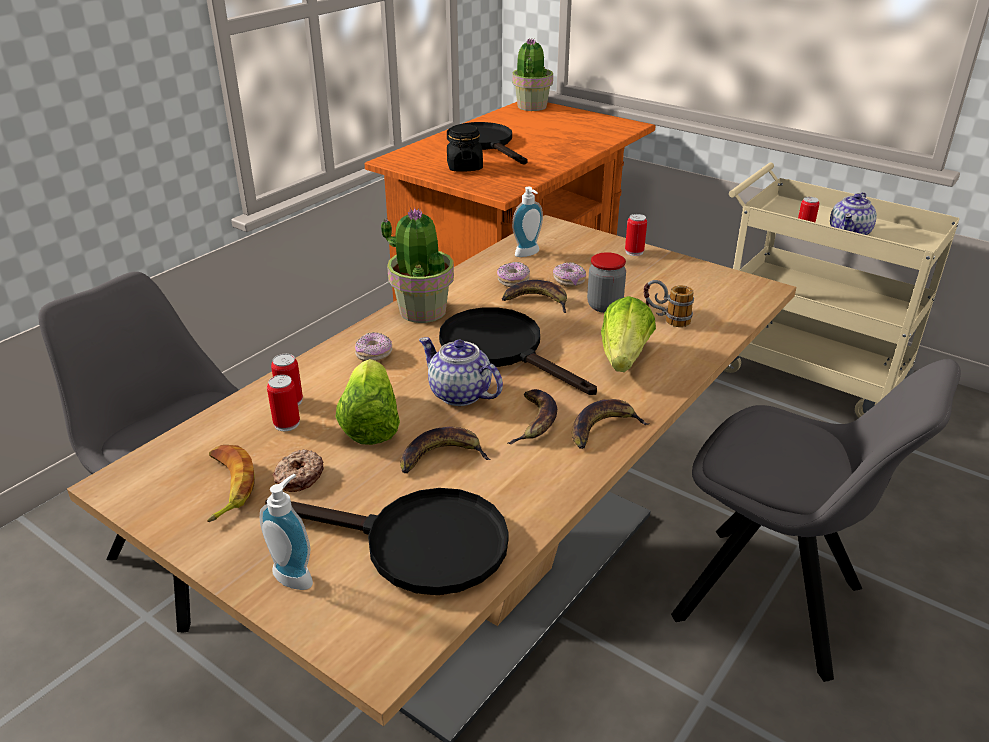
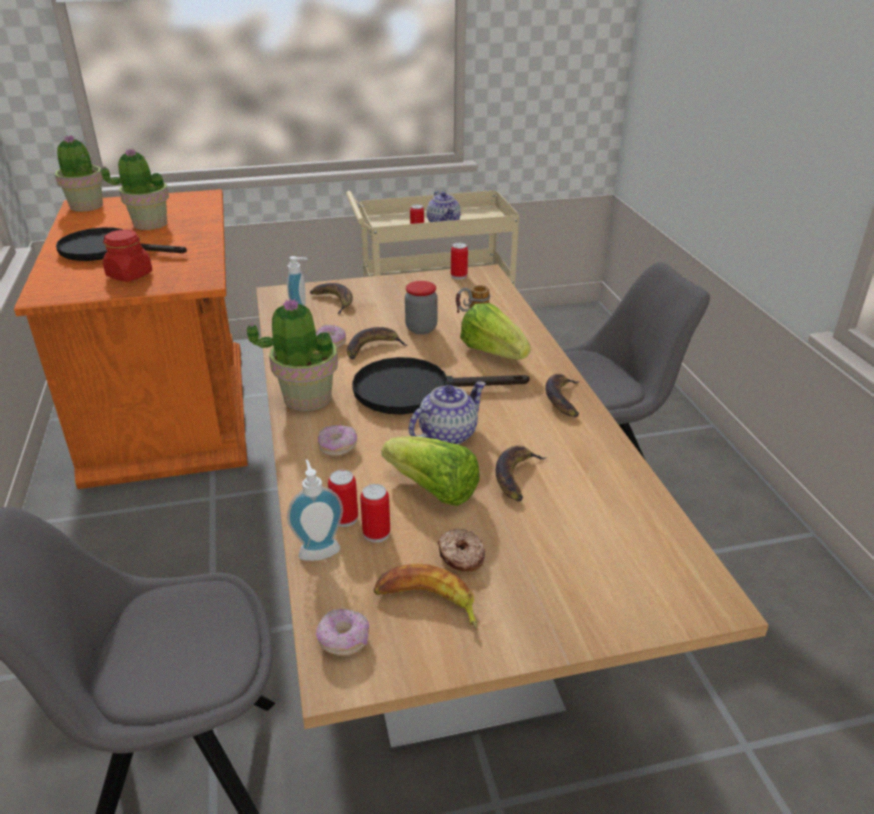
camera: 50 degrees left, 0 degrees up
(296, 574) = (586, 607): soap dispenser -> soap dispenser (318, 549)
(417, 544) = (607, 532): black frying pan -> none
(459, 394) = (447, 434): teapot -> teapot turned 150 degrees clockwise
(464, 167) = (129, 275): black jar -> red jar
(535, 421) = (522, 419): banana -> banana (334, 301)
(548, 134) = (149, 223): none -> potted plant
(569, 282) = (368, 324): donut -> donut (344, 640)
(634, 252) = (370, 285): can -> can (459, 276)

